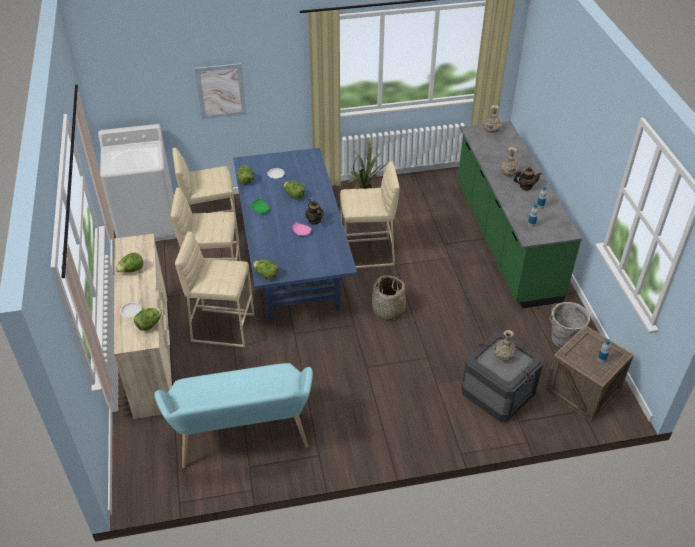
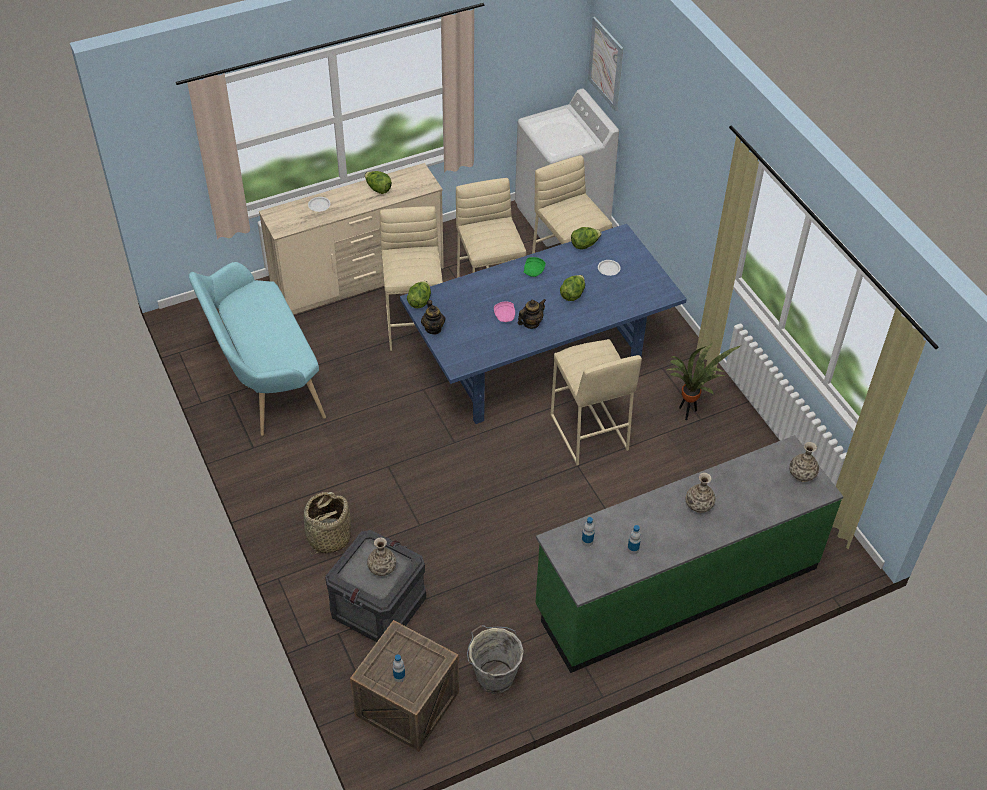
camera: 75 degrees right, 5 degrees up
(149, 325) = (303, 224): lettuce -> none
(221, 91) = (668, 149): picture -> picture (606, 64)
(388, 310) = (490, 472): basket -> basket (328, 537)
(525, 187) = (673, 528): teapot -> teapot (433, 328)

